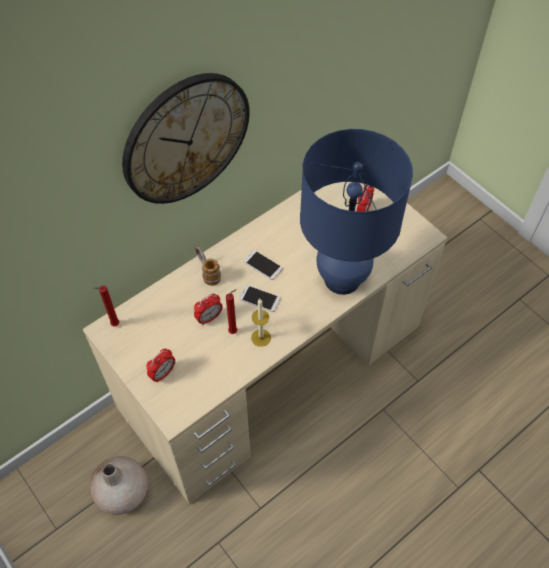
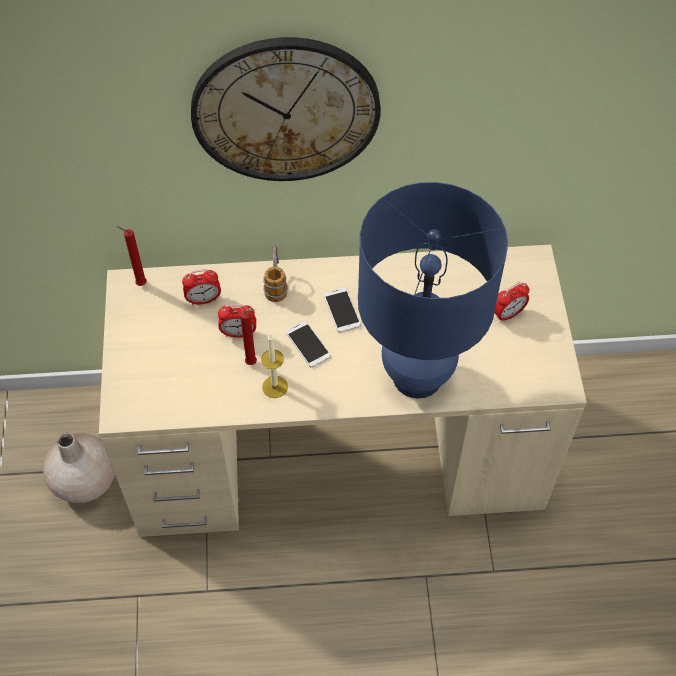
camera: 35 degrees right, 0 degrees up
(163, 373) = (147, 362): alarm clock -> alarm clock (203, 300)

